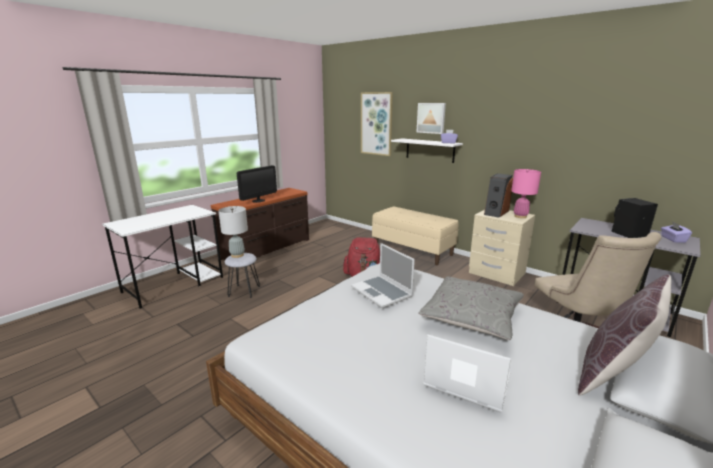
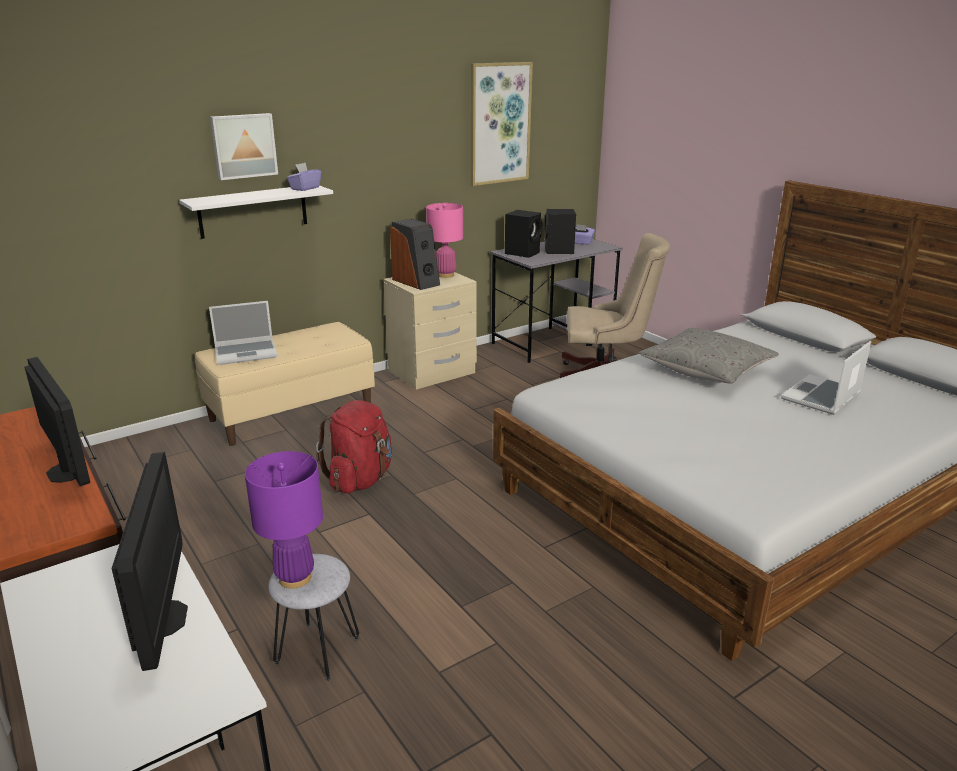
camera: 75 degrees left, 5 degrees up
(167, 219) = (162, 619): none -> monitor
(237, 255) = (295, 577): grey table lamp -> purple table lamp
(376, 124) = (95, 177): picture -> picture (499, 124)
(382, 292) = (645, 404): laptop -> laptop (247, 353)
(597, 225) = (523, 253): none -> black speaker
(613, 374) = (794, 343): brown pillow -> none

